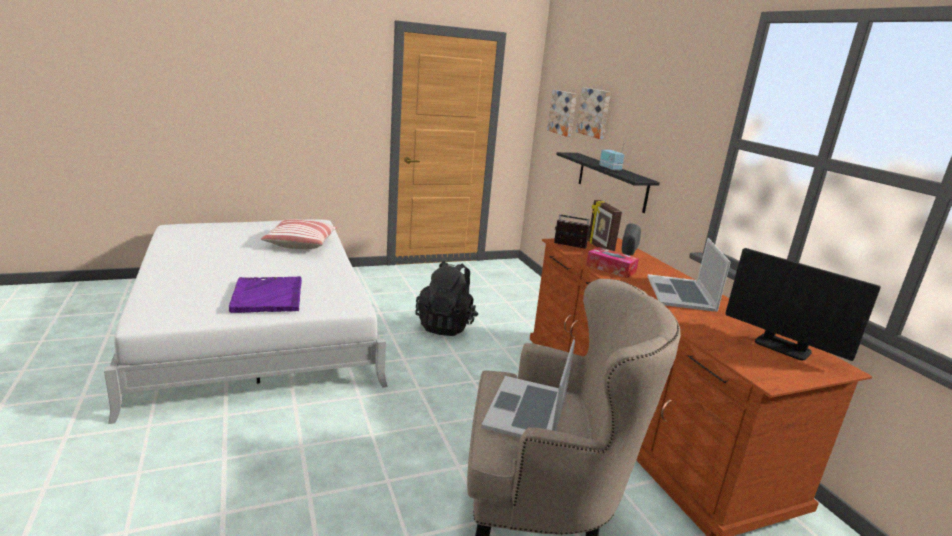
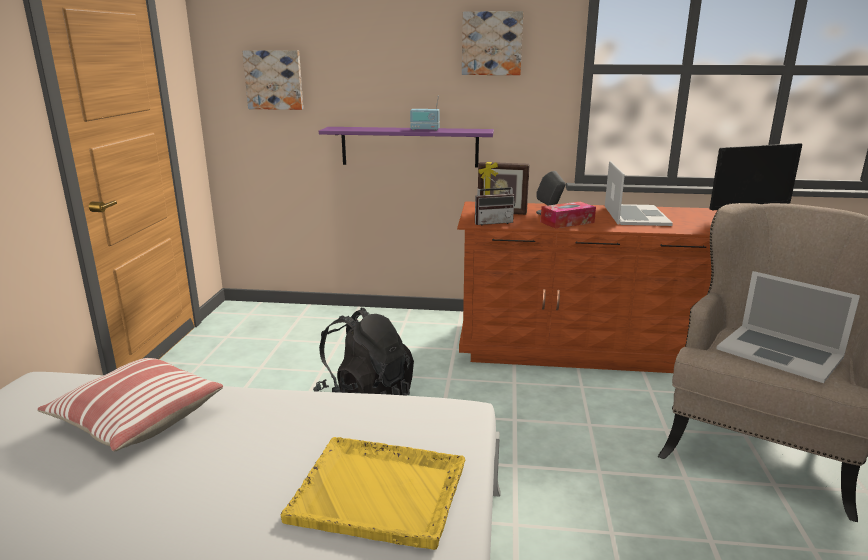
camera: 60 degrees left, 0 degrees up
(267, 296) = (380, 493): purple tray -> yellow tray
(568, 246) = (492, 222): radio -> radio turned 150 degrees counterclockwise
(594, 112) = (348, 70): picture -> picture (492, 43)
(611, 181) = (409, 147): black shelf -> purple shelf
(681, 293) = (635, 215): laptop -> laptop turned 120 degrees counterclockwise

